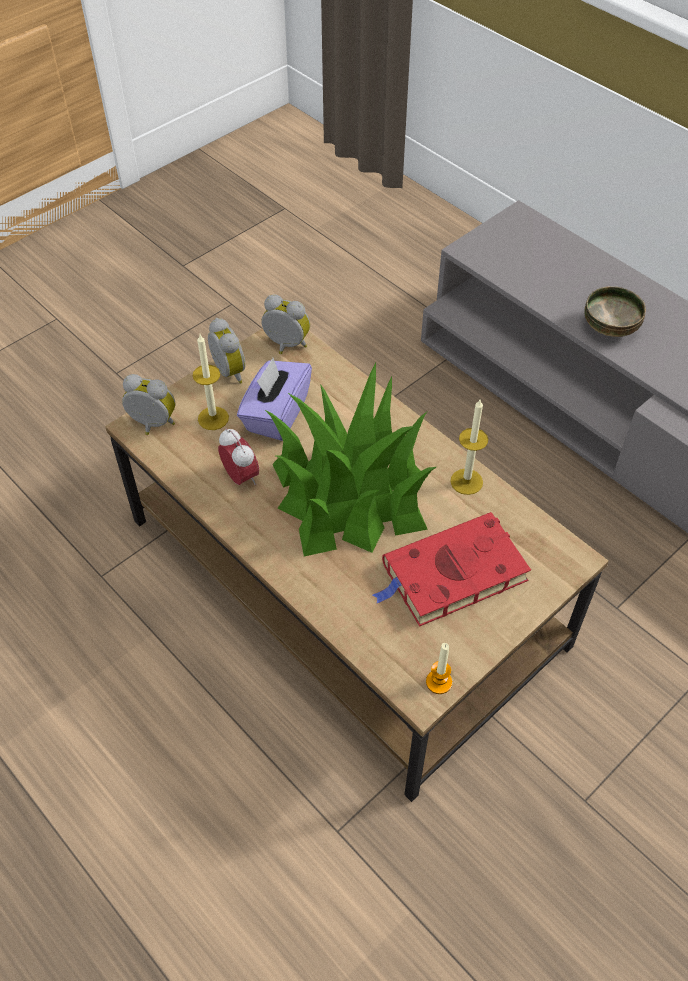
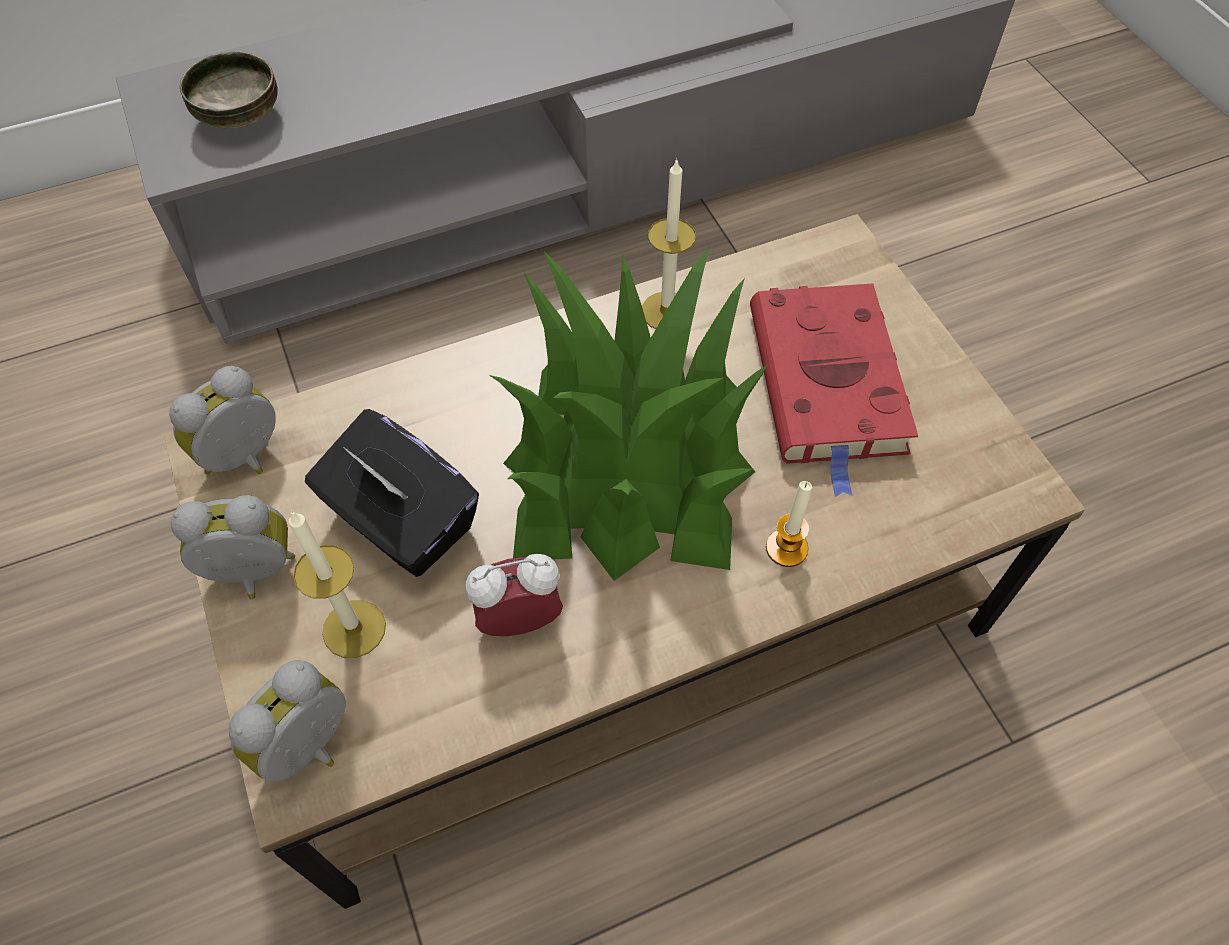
camera: 70 degrees left, 5 degrees up
(276, 414) = (401, 521): purple tissue box -> black tissue box
(439, 682) = (1008, 462): candle -> candle (786, 548)
(610, 327) = (437, 81): bowl -> bowl (240, 116)

